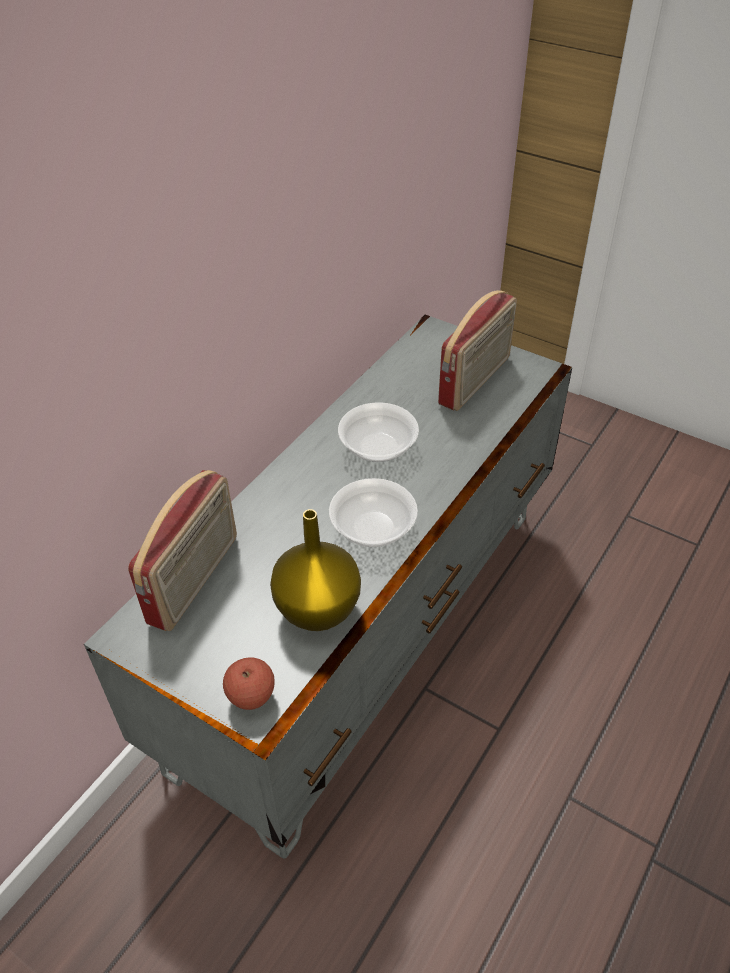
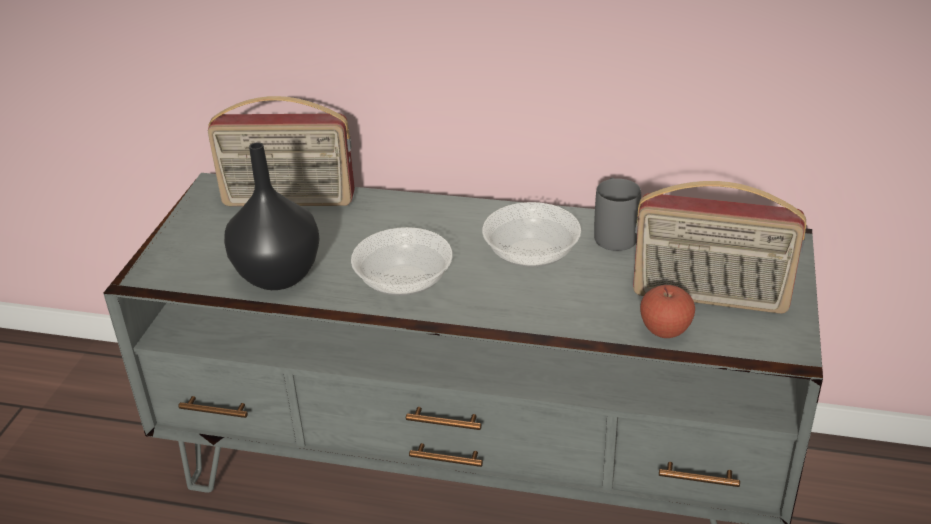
camera: 70 degrees right, 10 degrees down
(251, 696) = (167, 266): apple -> apple (665, 330)
(316, 610) = (277, 274): yellow vase -> black vase
(376, 398) = (614, 233): none -> grey mug

